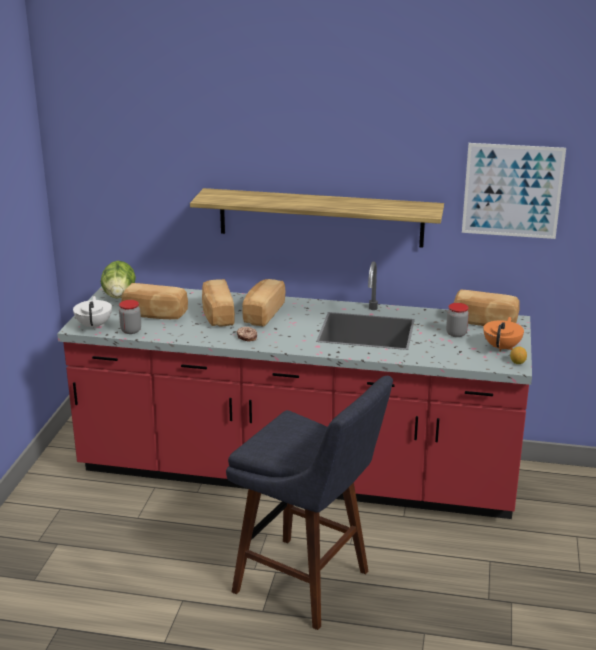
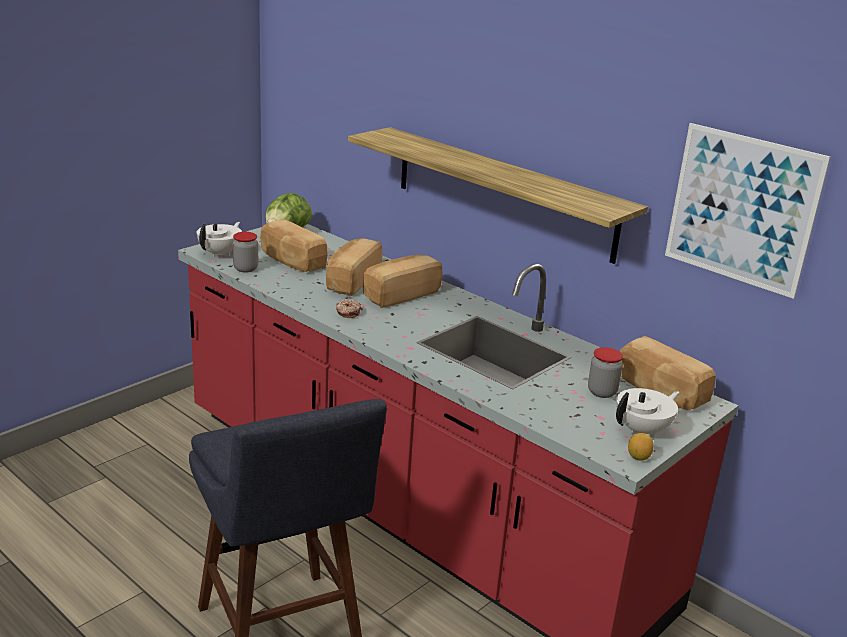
camera: 30 degrees right, 0 degrees up
(502, 347) = (643, 430): orange teapot -> white teapot

